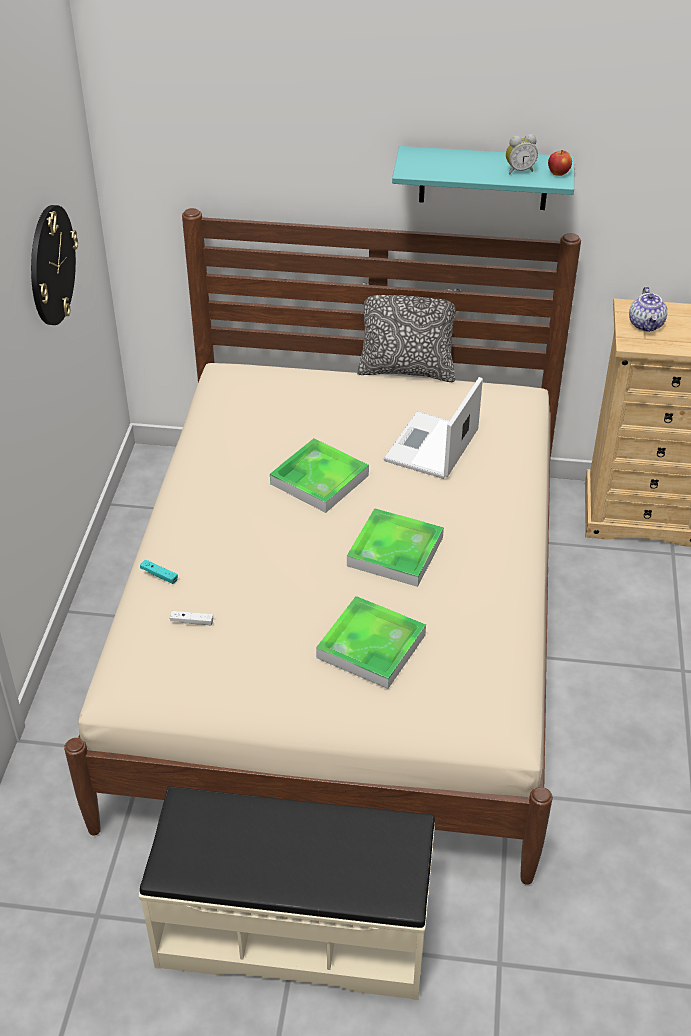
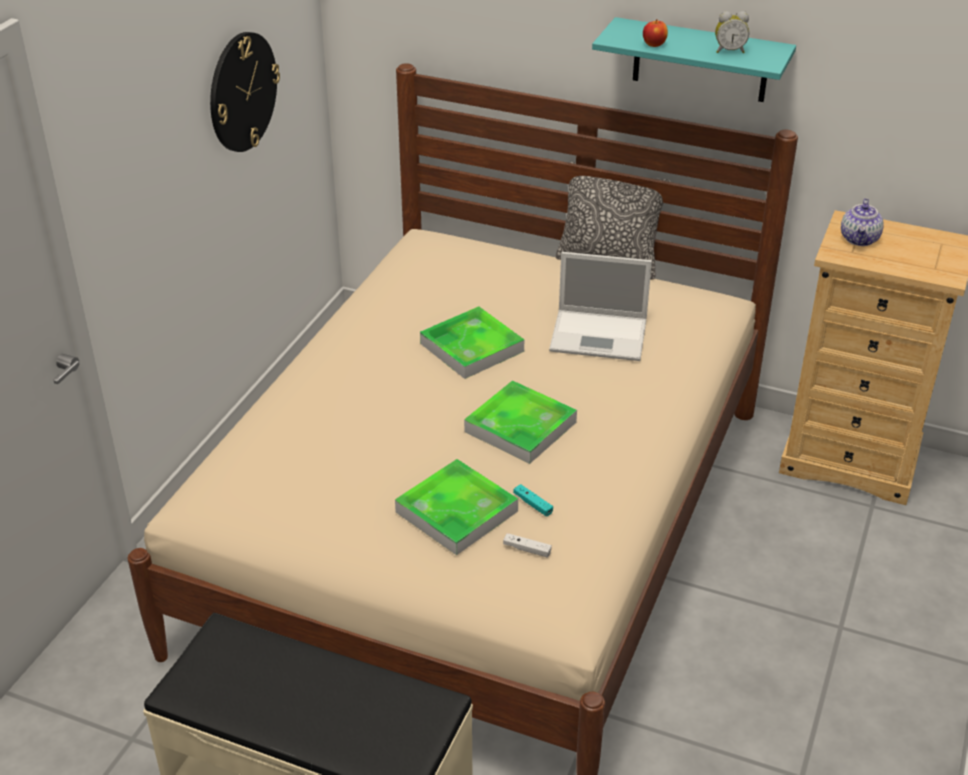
camera: 15 degrees right, 5 degrees down
(159, 575) = (274, 408): turquoise game controller -> turquoise game controller (533, 504)
(192, 621) = (287, 456): white game controller -> white game controller (527, 549)
(431, 447) = (600, 335): laptop -> laptop turned 120 degrees counterclockwise
(558, 173) = (771, 57): apple -> apple (654, 44)

